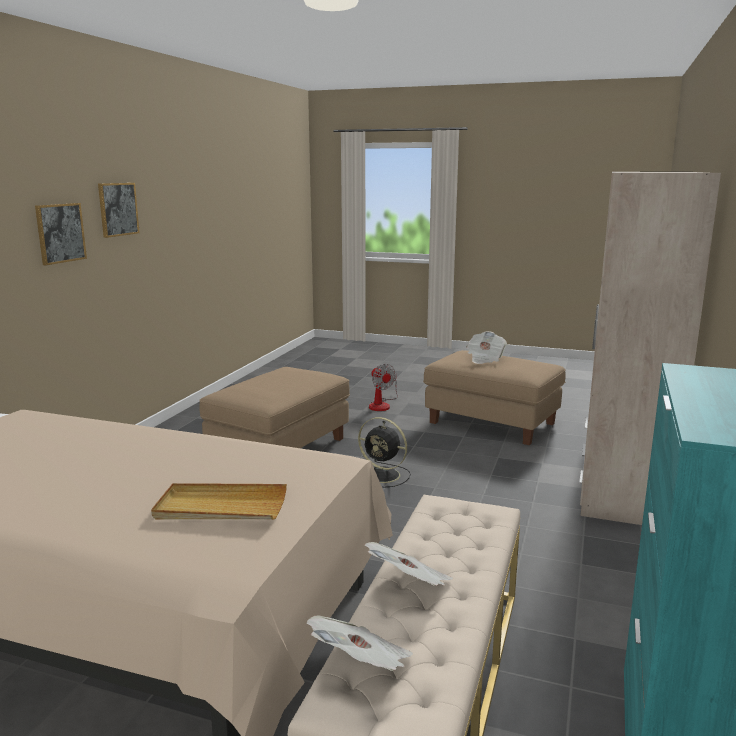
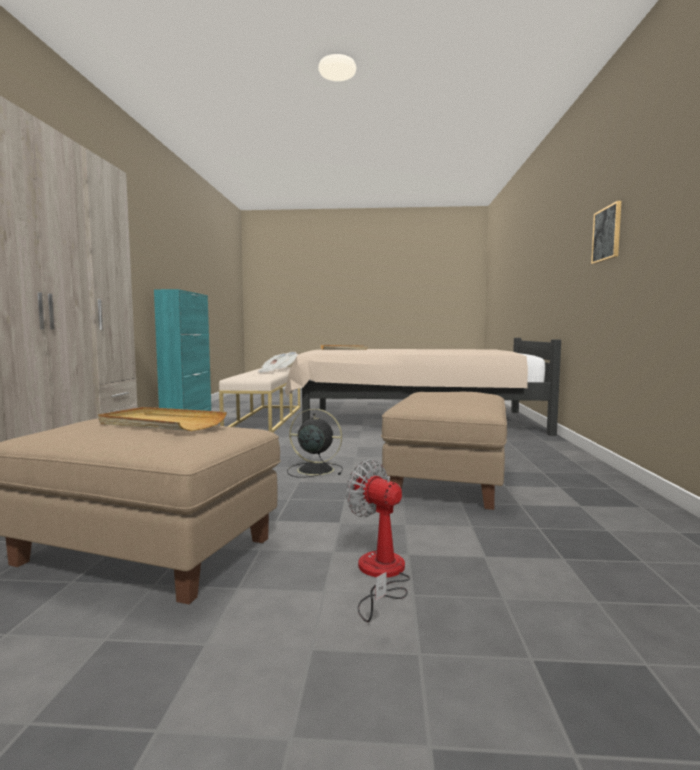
camera: 165 degrees right, 10 degrees down
(118, 209) = (654, 193): picture -> none
(485, 359) = (161, 423): newspaper -> beige tray

